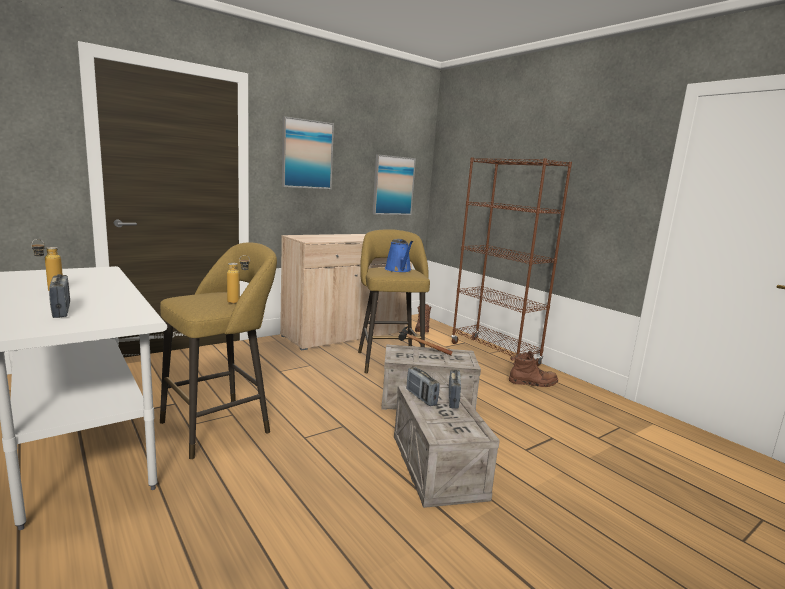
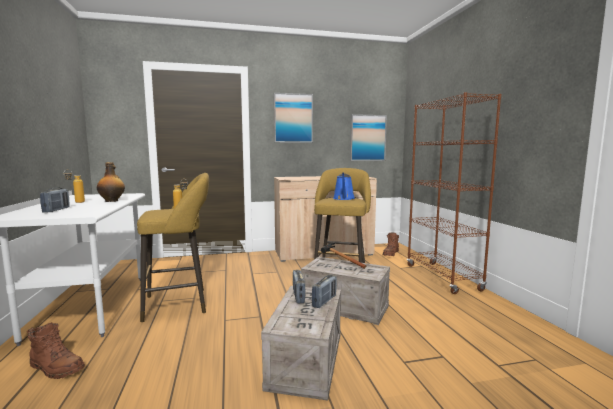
camera: 25 degrees right, 5 degrees down
(109, 286) = (112, 201): none -> bottle
(532, 383) = (463, 305): brown boot -> brown boot (56, 368)

